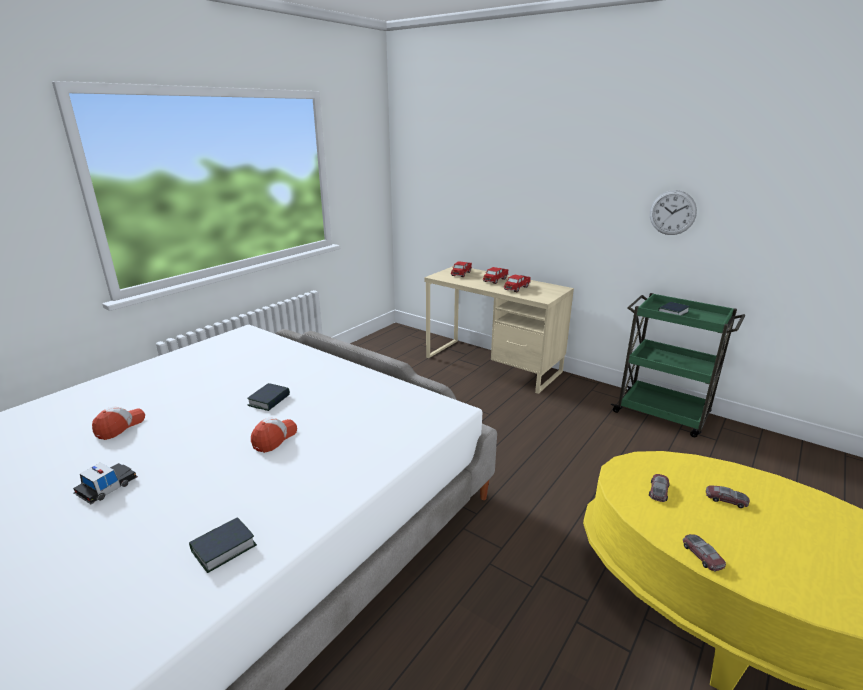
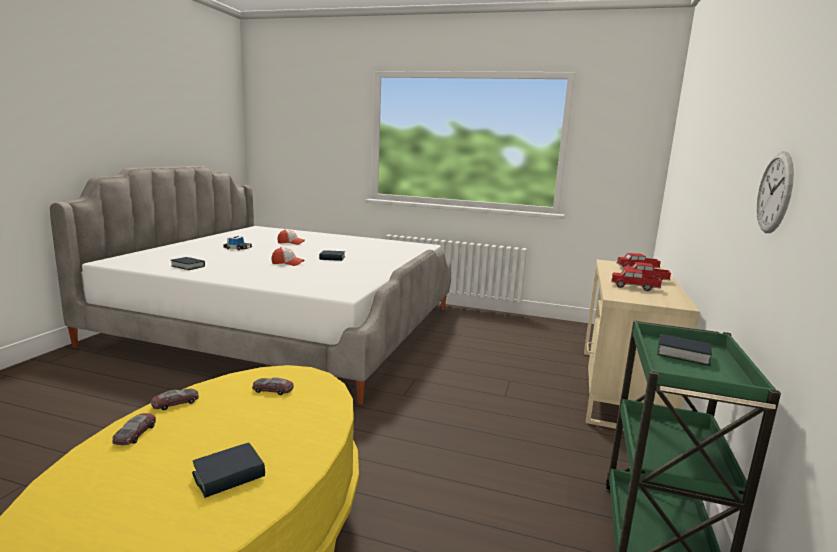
camera: 70 degrees right, 10 degrees down
(726, 499) = (262, 425): toy car -> toy car (135, 433)
(804, 517) = (229, 476): none -> book

